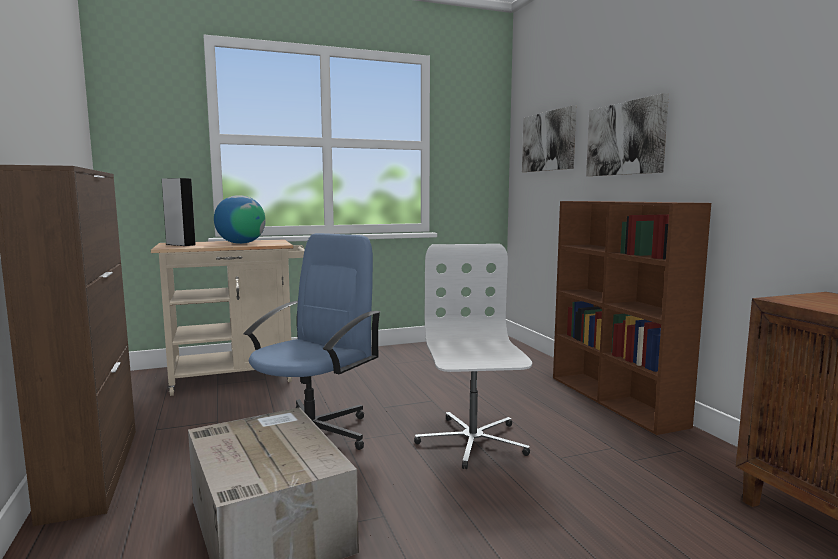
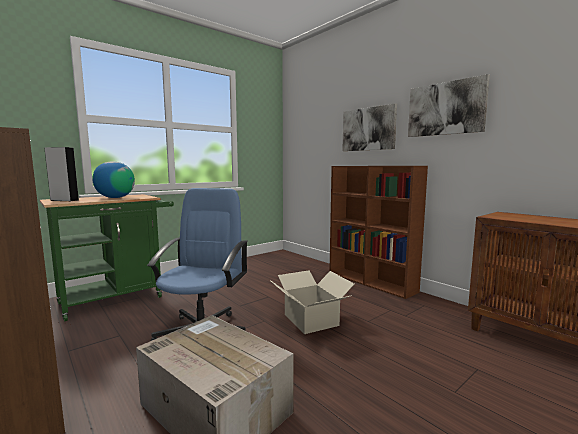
camera: 20 degrees left, 0 degrees up
(241, 376) = (118, 298): beige cart -> green cart
(472, 441) = (311, 319): white office chair -> cardboard box
(549, 141) = (313, 130): picture -> picture (445, 109)

